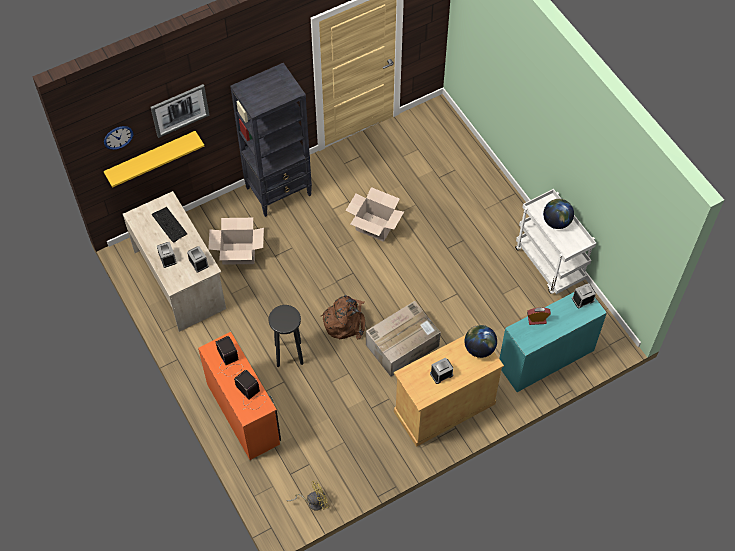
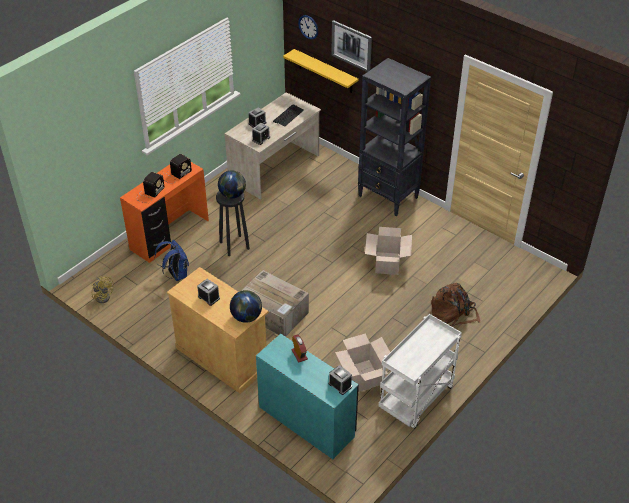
camera: 70 degrees right, 15 degrees down
(239, 253) = (315, 192): cardboard box -> cardboard box (364, 375)
(310, 422) = (176, 274): none -> blue backpack
(345, 321) = (281, 270): brown backpack -> brown backpack (453, 315)
(556, 222) = (426, 347): globe -> globe (232, 195)

